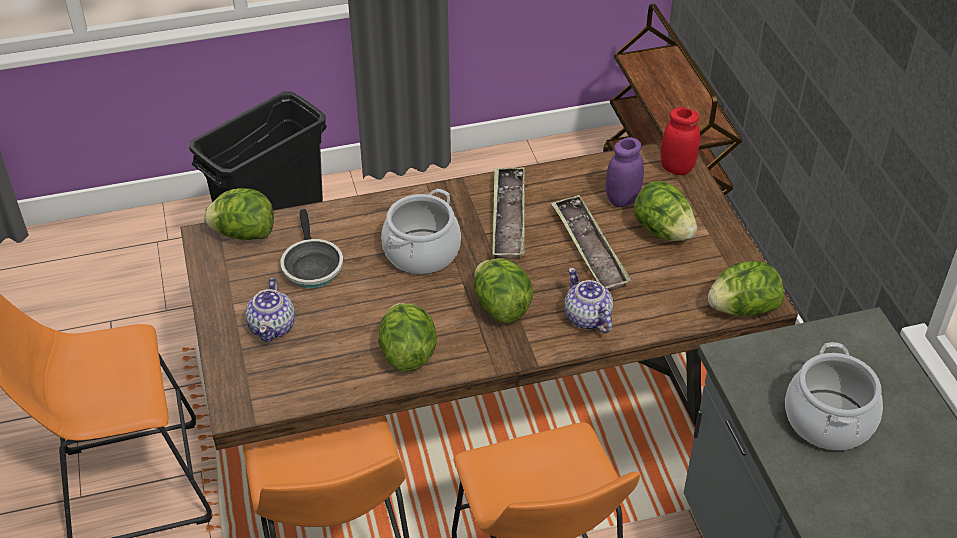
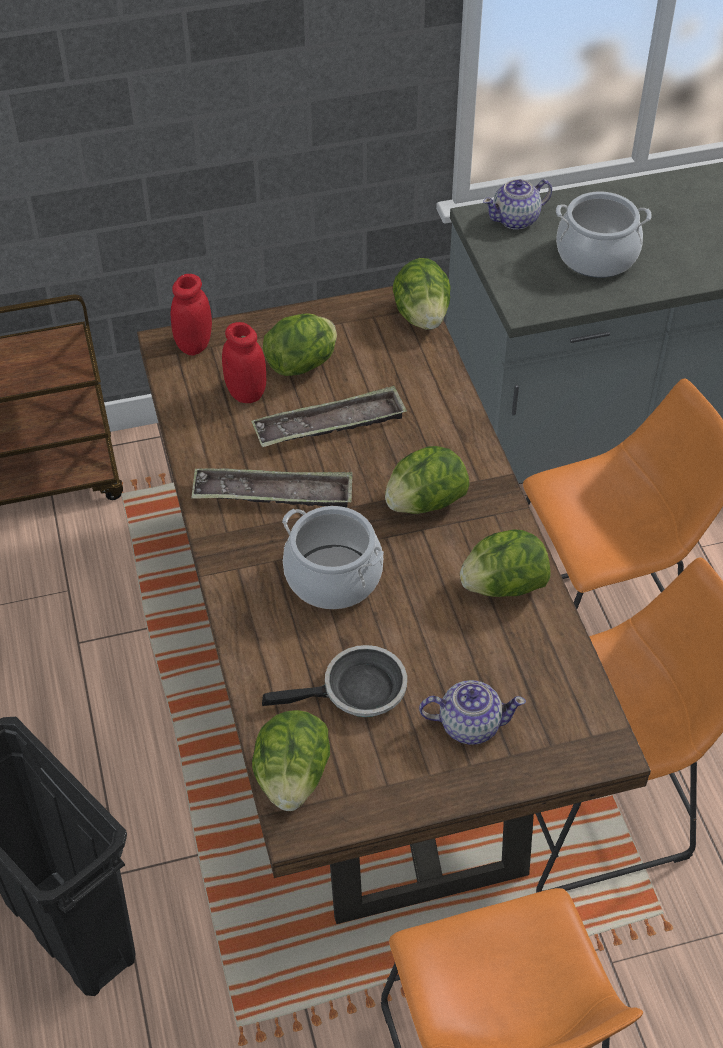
camera: 90 degrees left, 5 degrees up
(587, 318) = (440, 431): teapot -> teapot (516, 219)
(622, 199) = (246, 393): purple jar -> red jar

